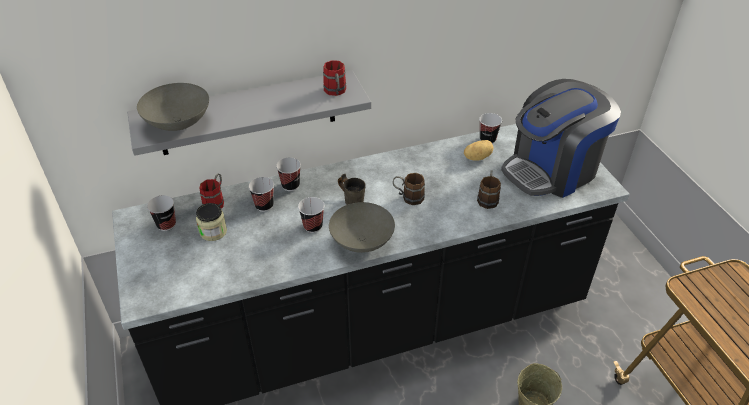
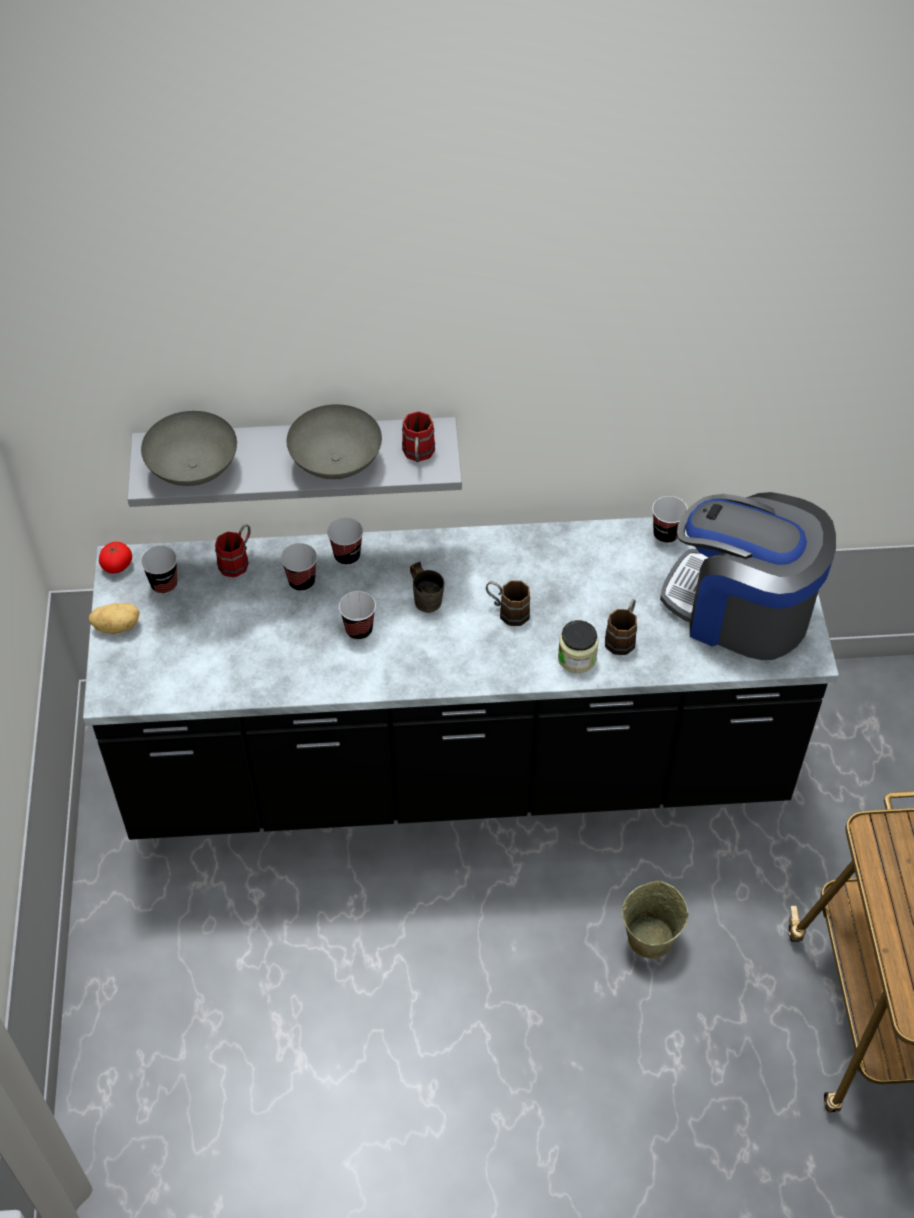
camera: 15 degrees right, 10 degrees up
(129, 219) = (117, 566): none -> tomato
(213, 232) = (223, 609): jar -> jar (577, 658)
(362, 241) = (419, 667): grey bowl -> grey bowl (336, 462)
(477, 157) = (636, 563): potato -> potato (117, 626)
(552, 170) = (740, 609): coffee machine -> coffee machine turned 45 degrees clockwise

